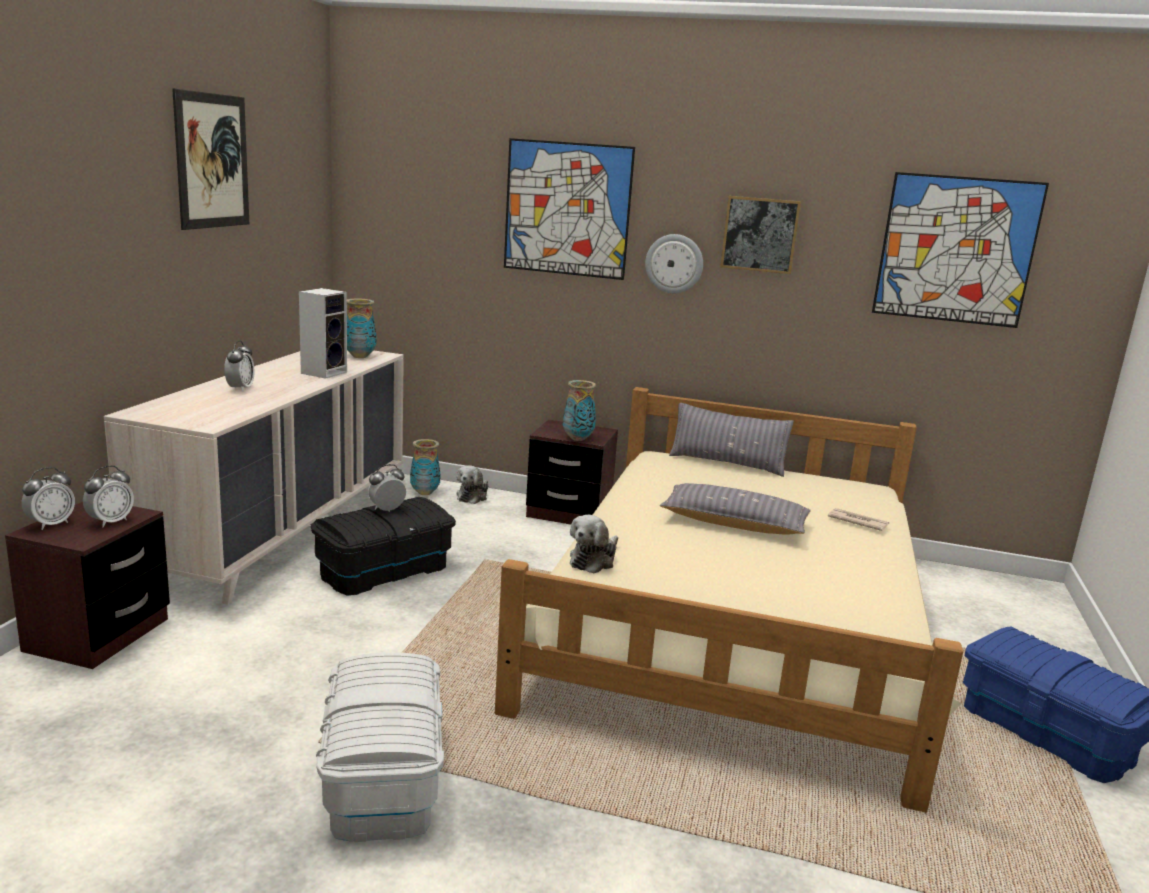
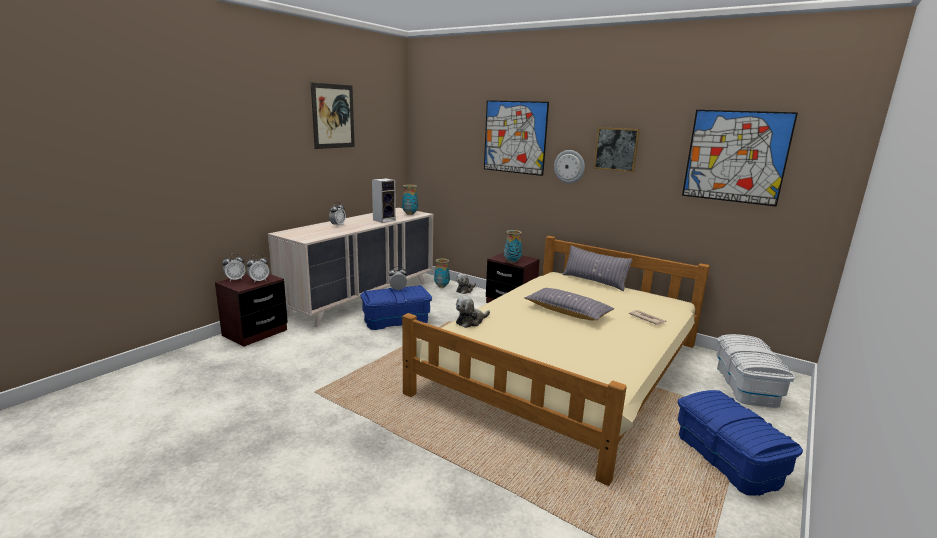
camera: 20 degrees right, 0 degrees up
(382, 777) = (331, 412): white storage box -> white storage box (745, 385)
(384, 571) = (396, 320): black storage box -> blue storage box

